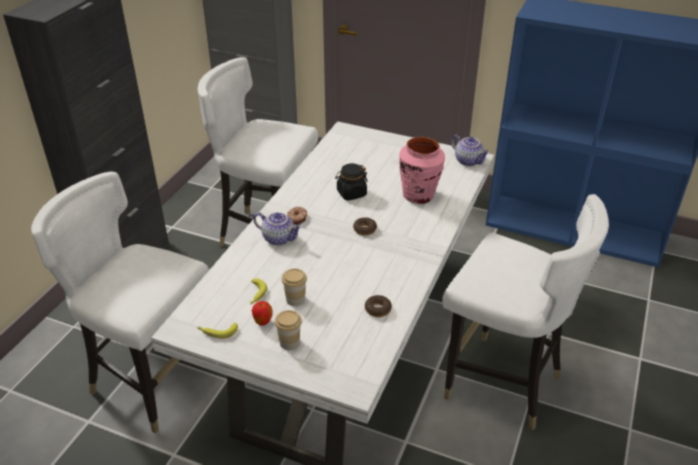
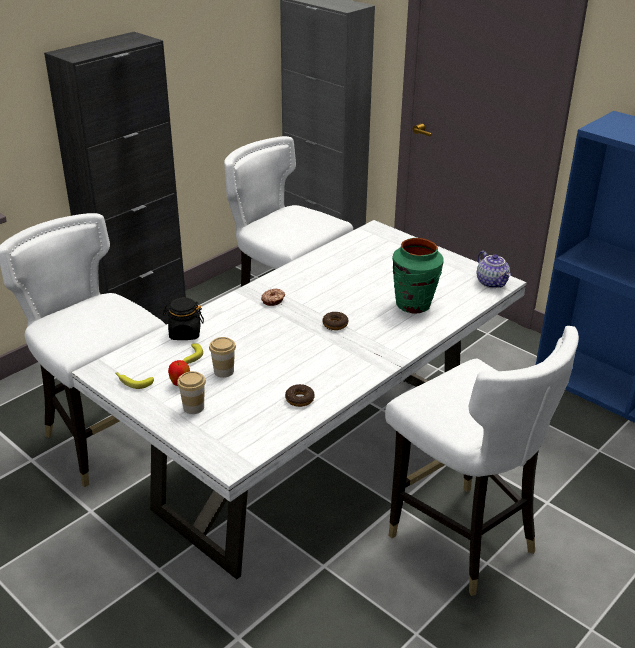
camera: 20 degrees right, 5 degrees down
(279, 238) = (244, 314): teapot -> none
(351, 193) = (343, 289): black jar -> black jar (184, 333)
(419, 195) = (413, 305): pink vase -> green vase

